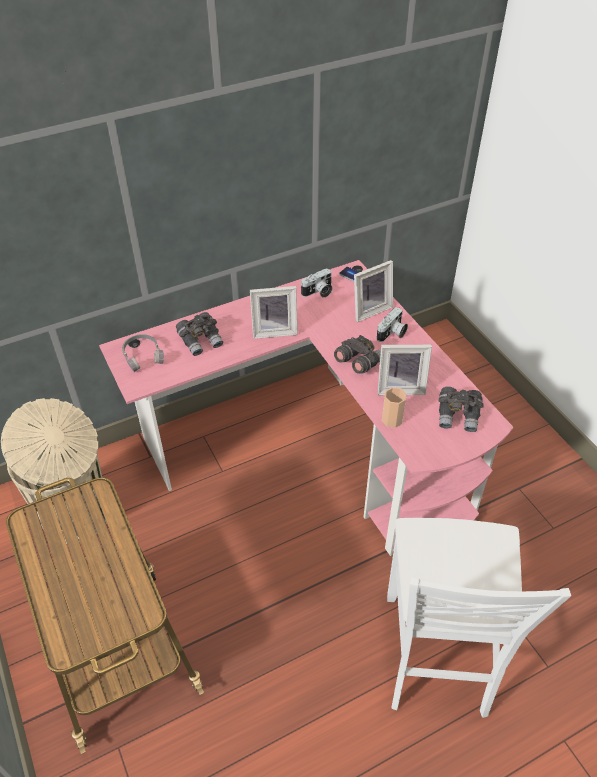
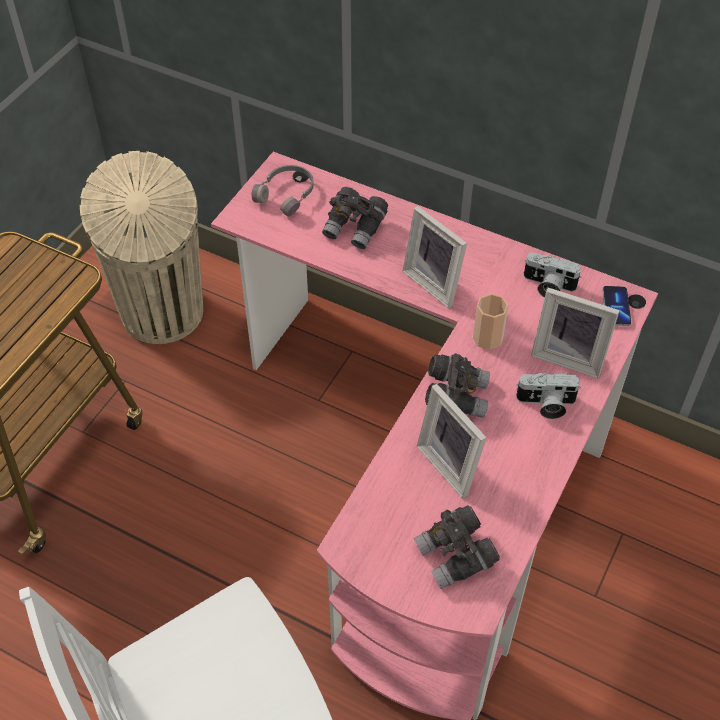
camera: 55 degrees right, 5 degrees up
(392, 419) = (387, 483): cup -> cup (487, 338)

